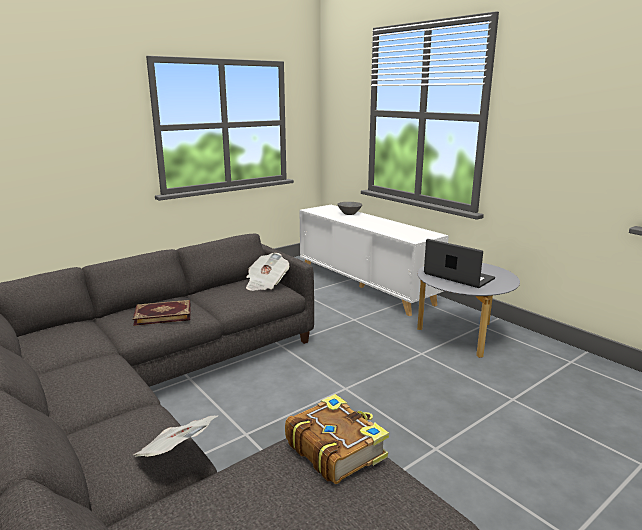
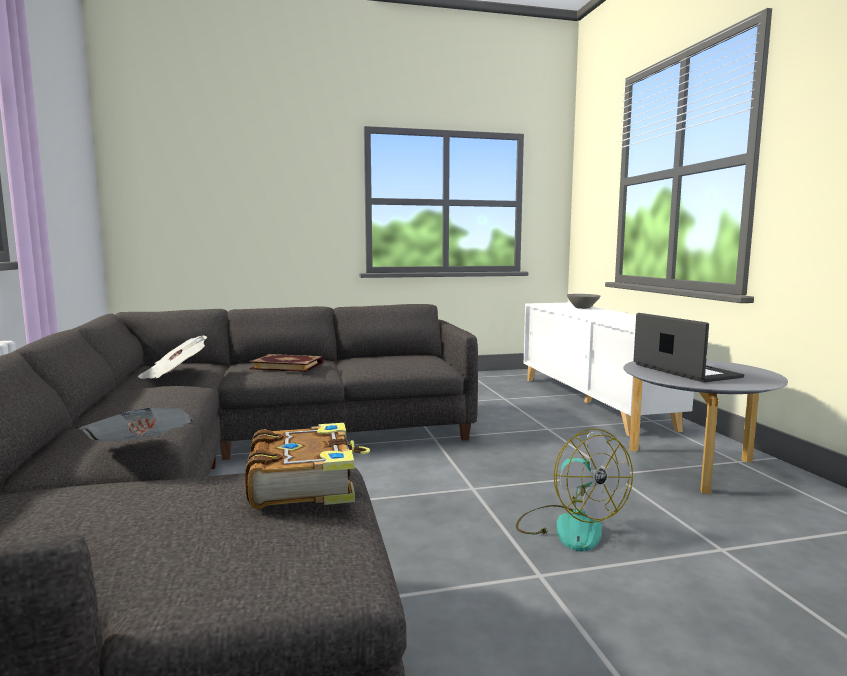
camera: 25 degrees right, 10 degrees down
(266, 283) = (424, 357): newspaper -> newspaper (174, 375)
(425, 405) = (568, 526): none -> fan

